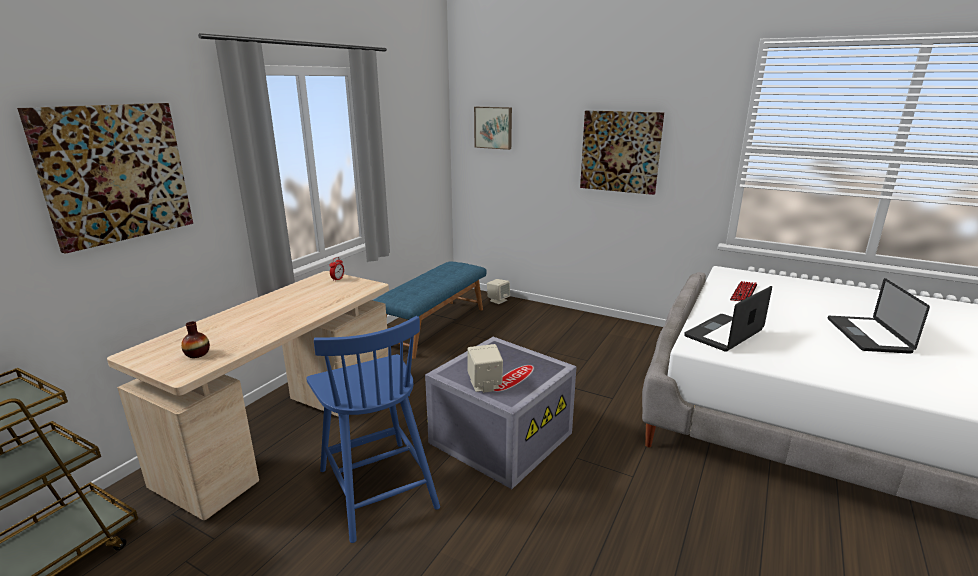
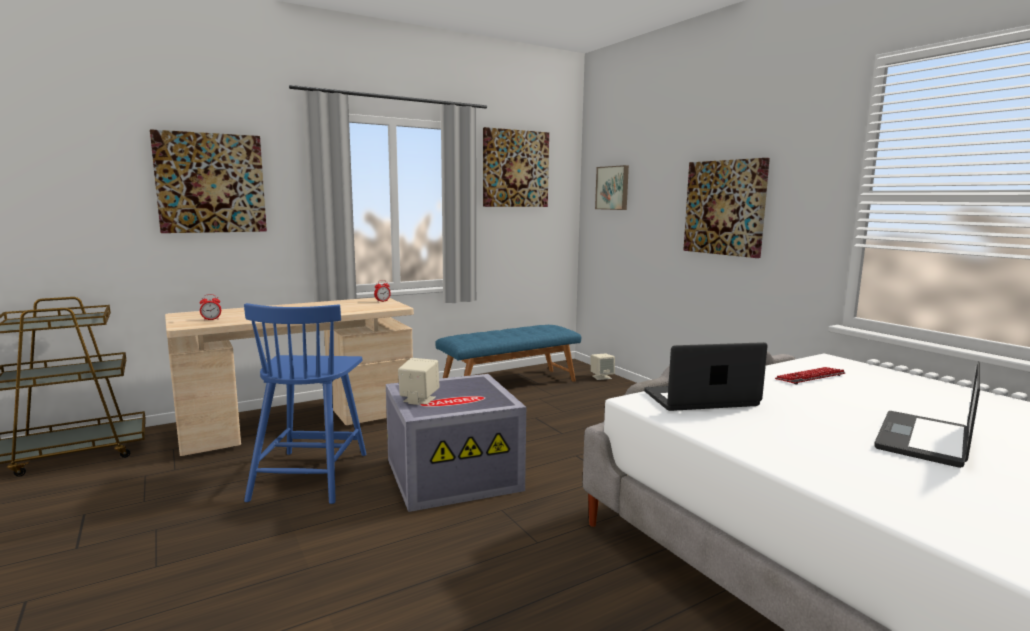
camera: 30 degrees right, 10 degrees down
(197, 354) = (211, 319): vase -> alarm clock
(404, 112) = (515, 169): none -> picture

